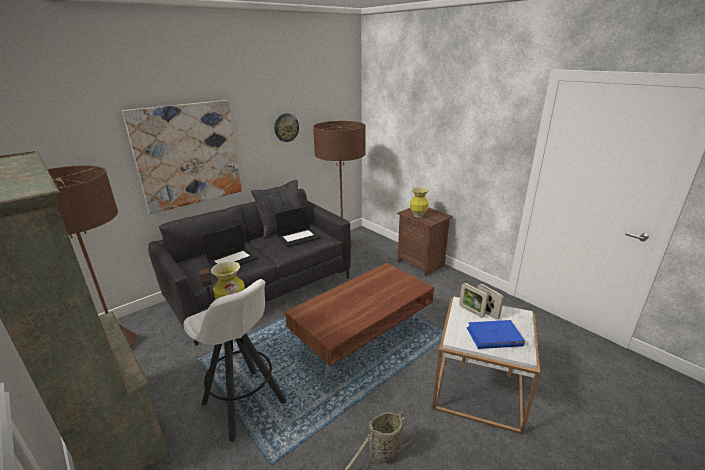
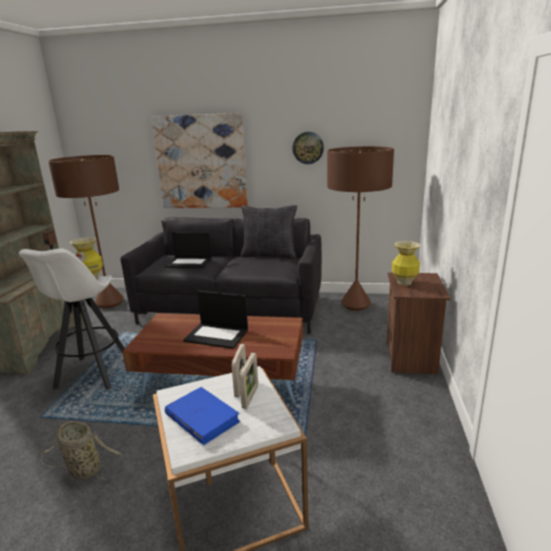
camera: 50 degrees right, 5 degrees down
(299, 237) = (262, 264): laptop -> laptop (217, 335)

